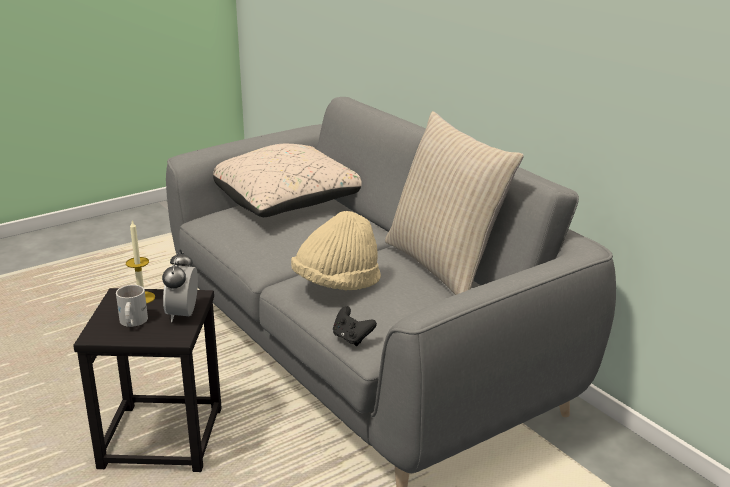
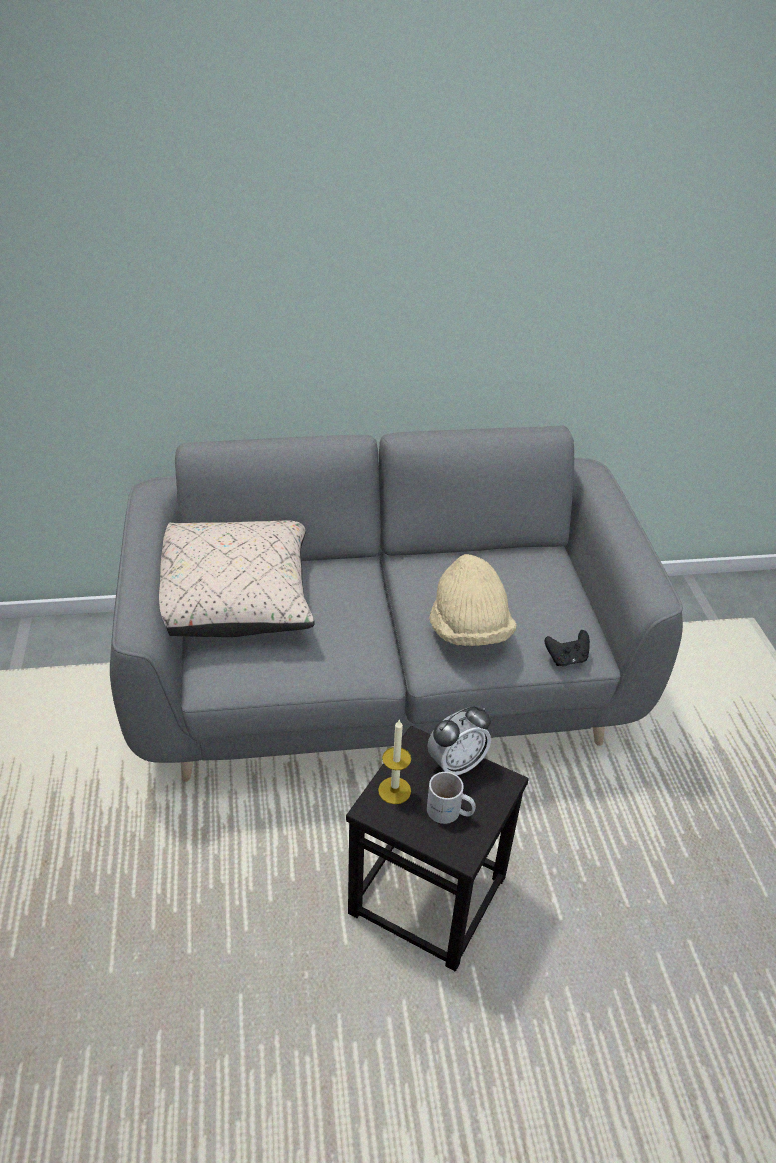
camera: 65 degrees left, 15 degrees up
(183, 315) = (456, 764): alarm clock -> alarm clock turned 60 degrees counterclockwise
(445, 266) = (470, 552): beige pillow -> none

